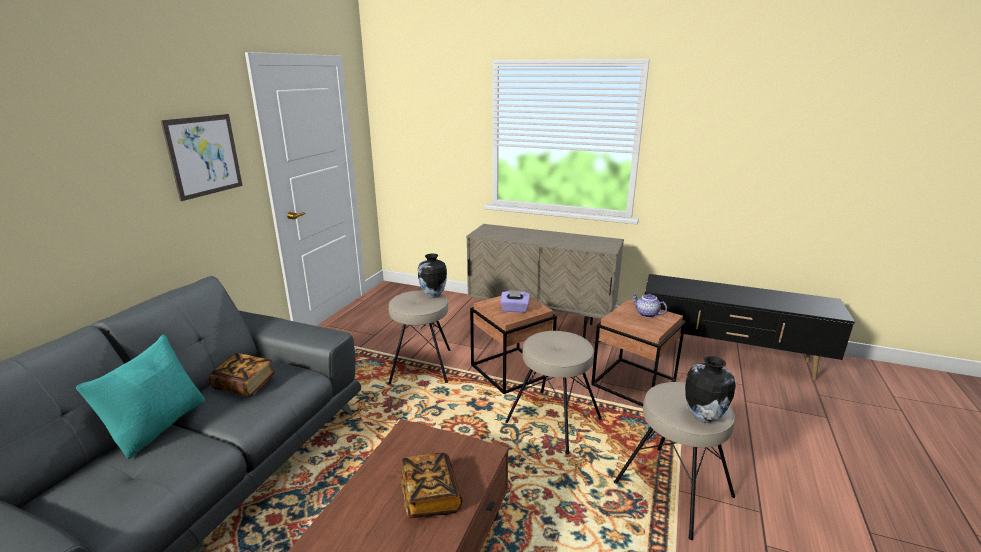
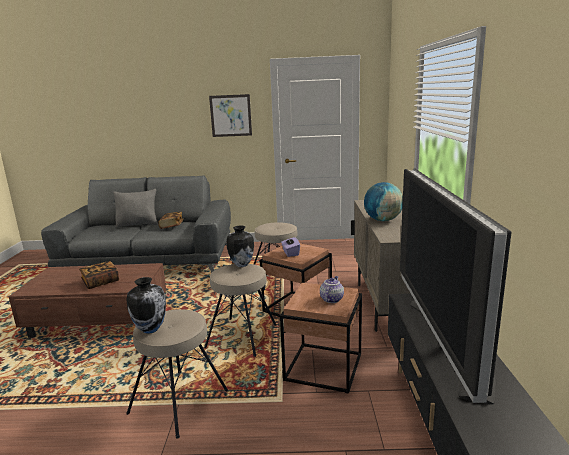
camera: 70 degrees right, 5 degrees down
(159, 426) = (138, 224): turquoise pillow -> grey pillow
(433, 295) = (286, 228): vase -> vase (241, 265)
(553, 240) = (383, 220): none -> globe
(729, 294) = (446, 342): none -> television

